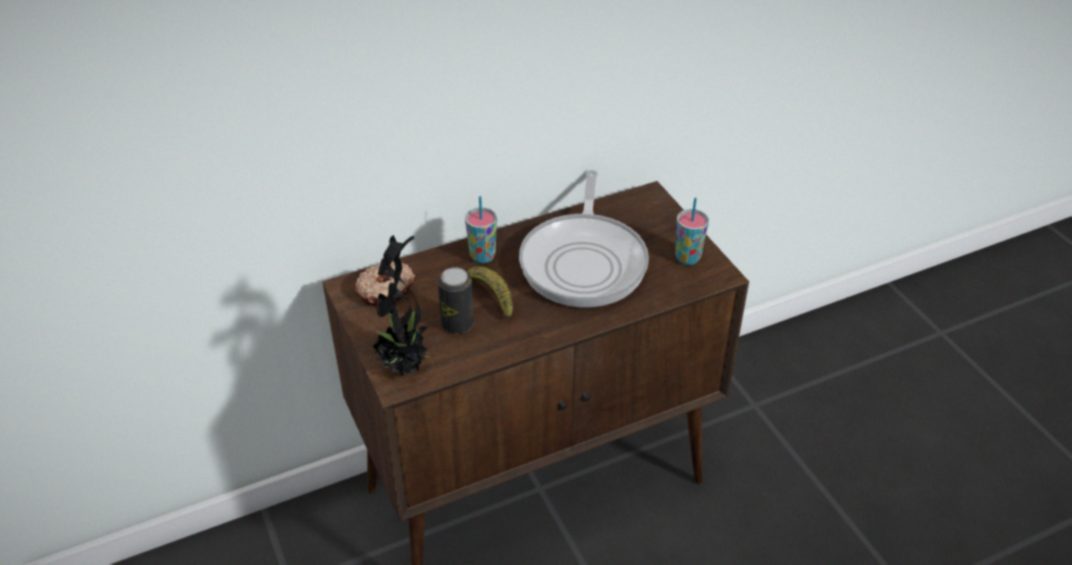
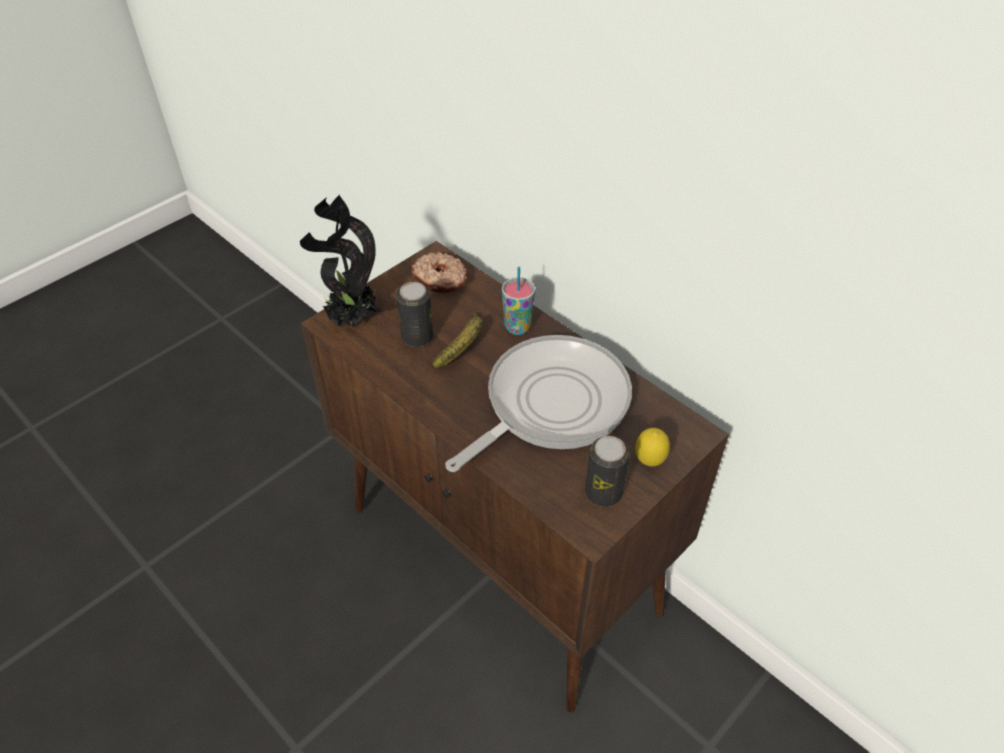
camera: 70 degrees right, 5 degrees up
(584, 261) = (550, 404): frying pan -> frying pan turned 150 degrees clockwise
(667, 226) = (649, 462): none -> lemon
(687, 258) = (603, 493): cup -> can

